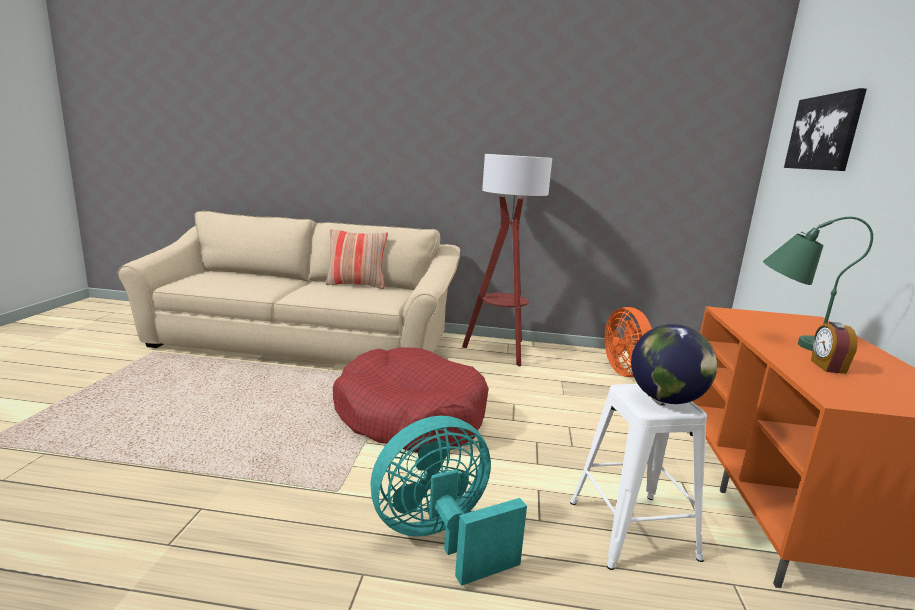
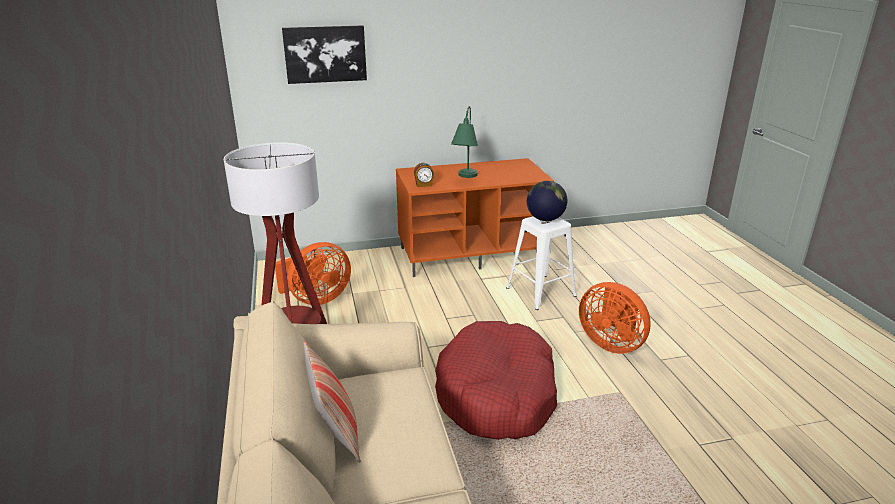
camera: 110 degrees left, 10 degrees up
(441, 538) = (611, 343): turquoise fan -> orange fan
(827, 367) = (499, 175): alarm clock -> alarm clock (424, 185)

